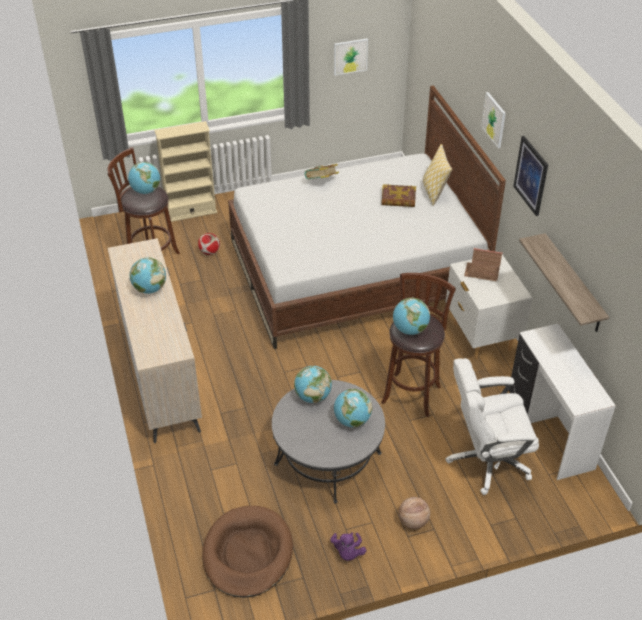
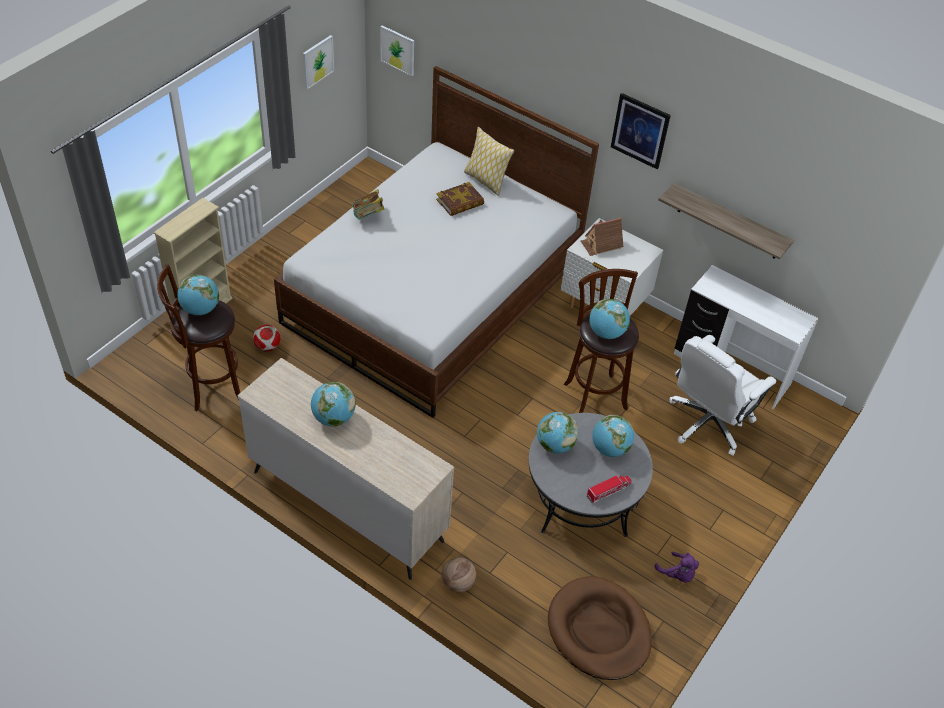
camera: 40 degrees left, 5 degrees up
(320, 448) = (608, 491): none -> toy truck
(413, 521) = (702, 513): basketball -> basketball (458, 583)
(494, 119) = (561, 85): picture -> picture (397, 50)

